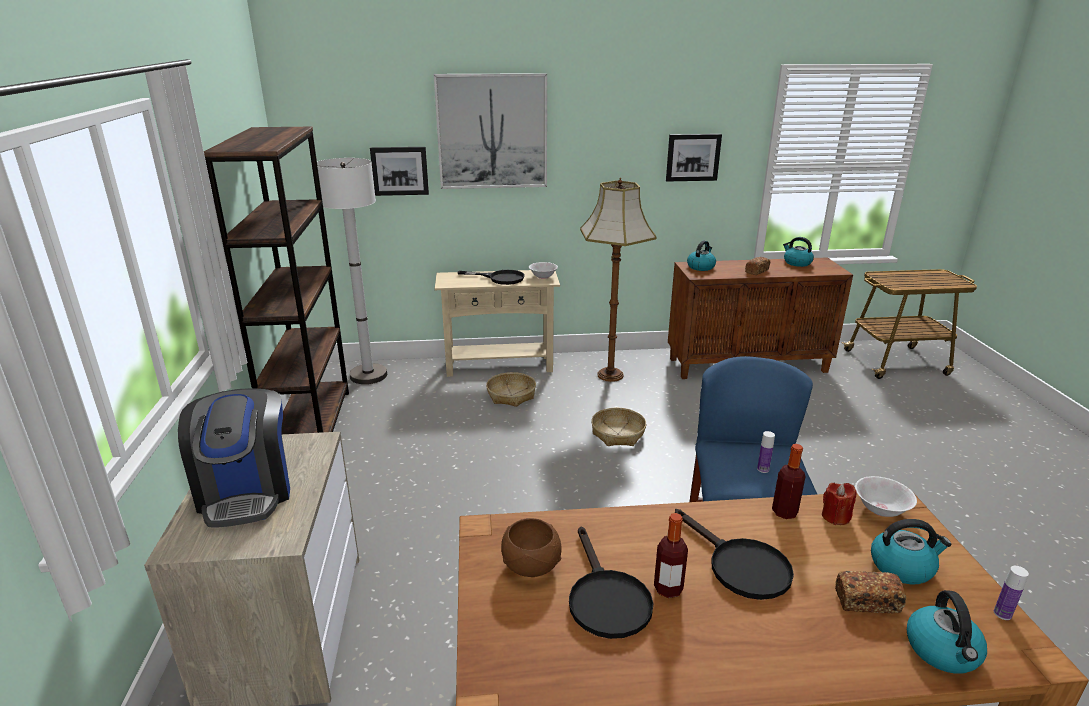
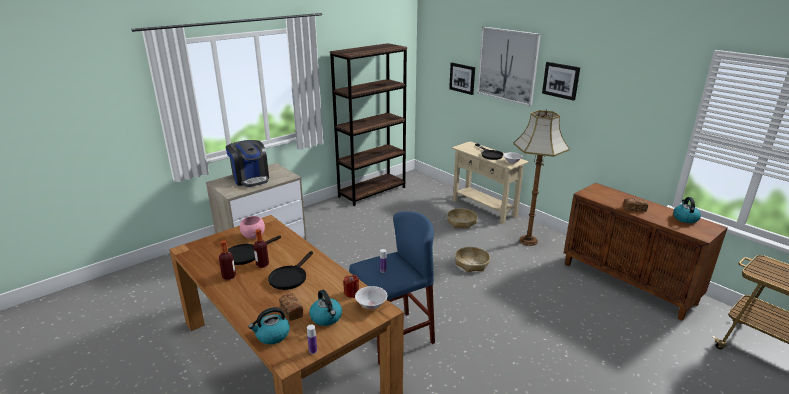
camera: 55 degrees right, 0 degrees up
(246, 492) = (250, 179): coffee machine -> coffee machine turned 75 degrees counterclockwise
(368, 375) = (424, 184): white floor lamp -> none
(530, 566) = (253, 235): brown bowl -> pink bowl
(693, 157) = (630, 110): picture -> picture (561, 80)
(701, 267) = (603, 191): kettle -> none
(784, 512) = (341, 279): bottle -> bottle (229, 277)

